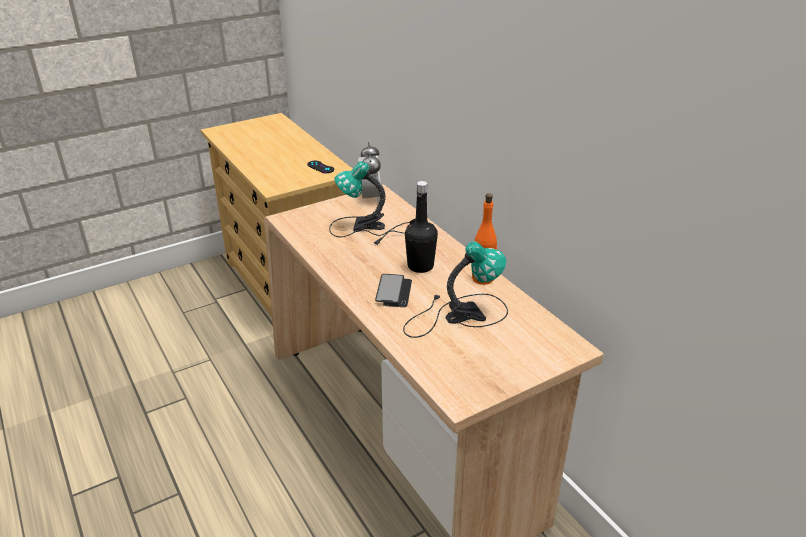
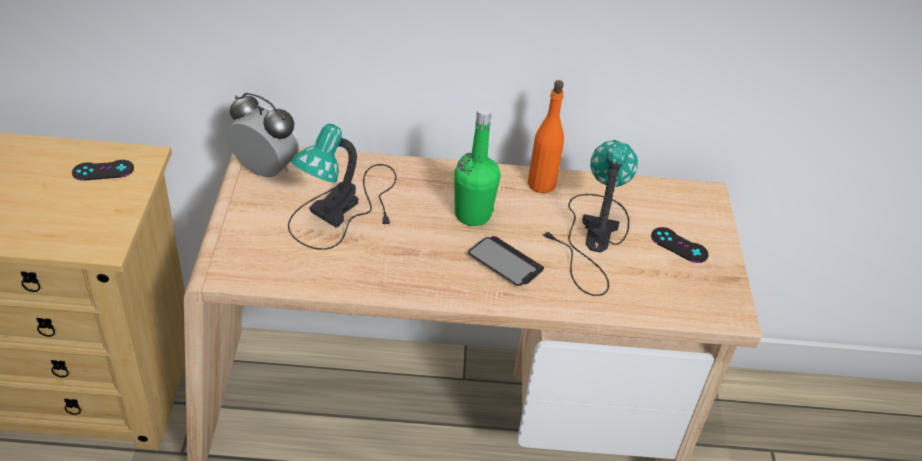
camera: 60 degrees left, 10 degrees up
(420, 266) = (472, 214): black bottle -> green bottle
(500, 353) = (679, 245): none -> black game controller

